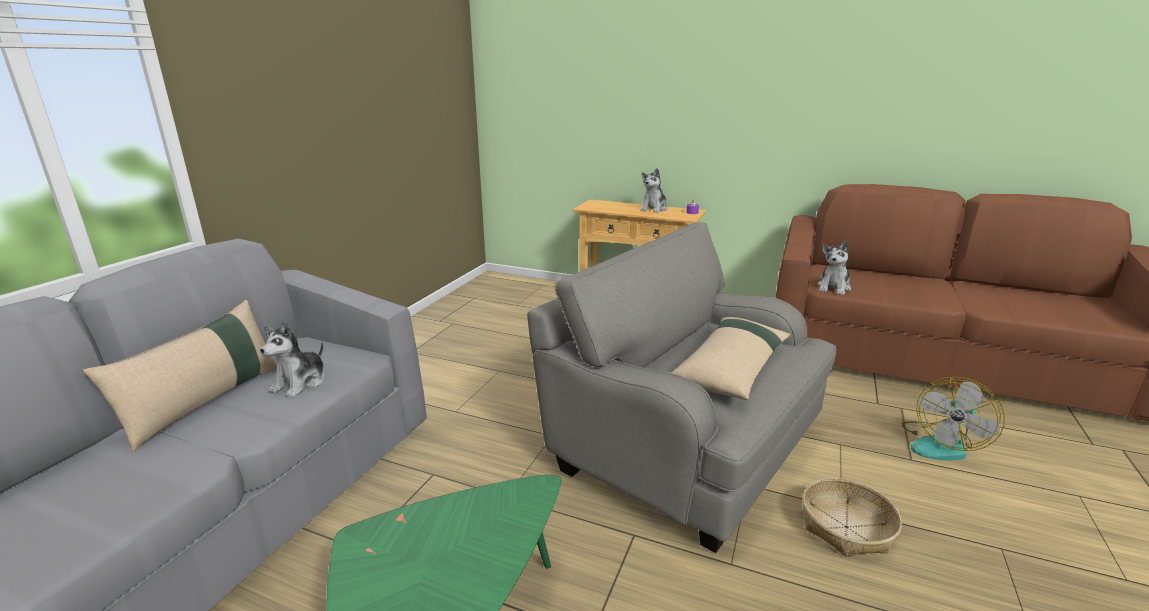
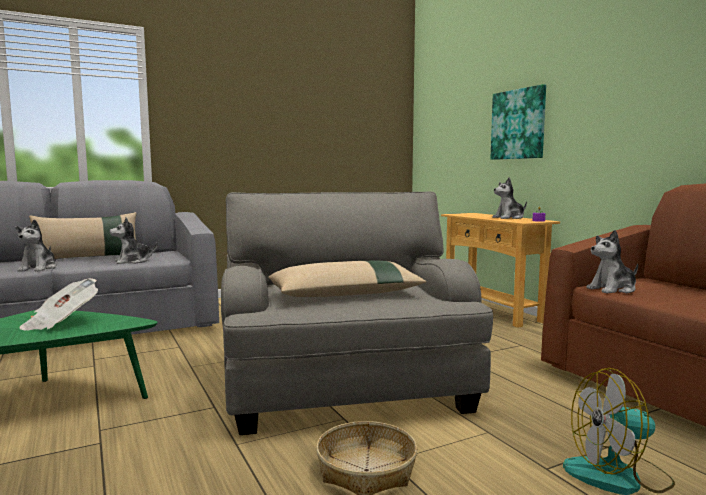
camera: 40 degrees right, 15 degrees down
(193, 460) = (38, 268): none -> plush toy
(453, 539) = (61, 323): none -> newspaper
(650, 106) = (518, 124): none -> picture

